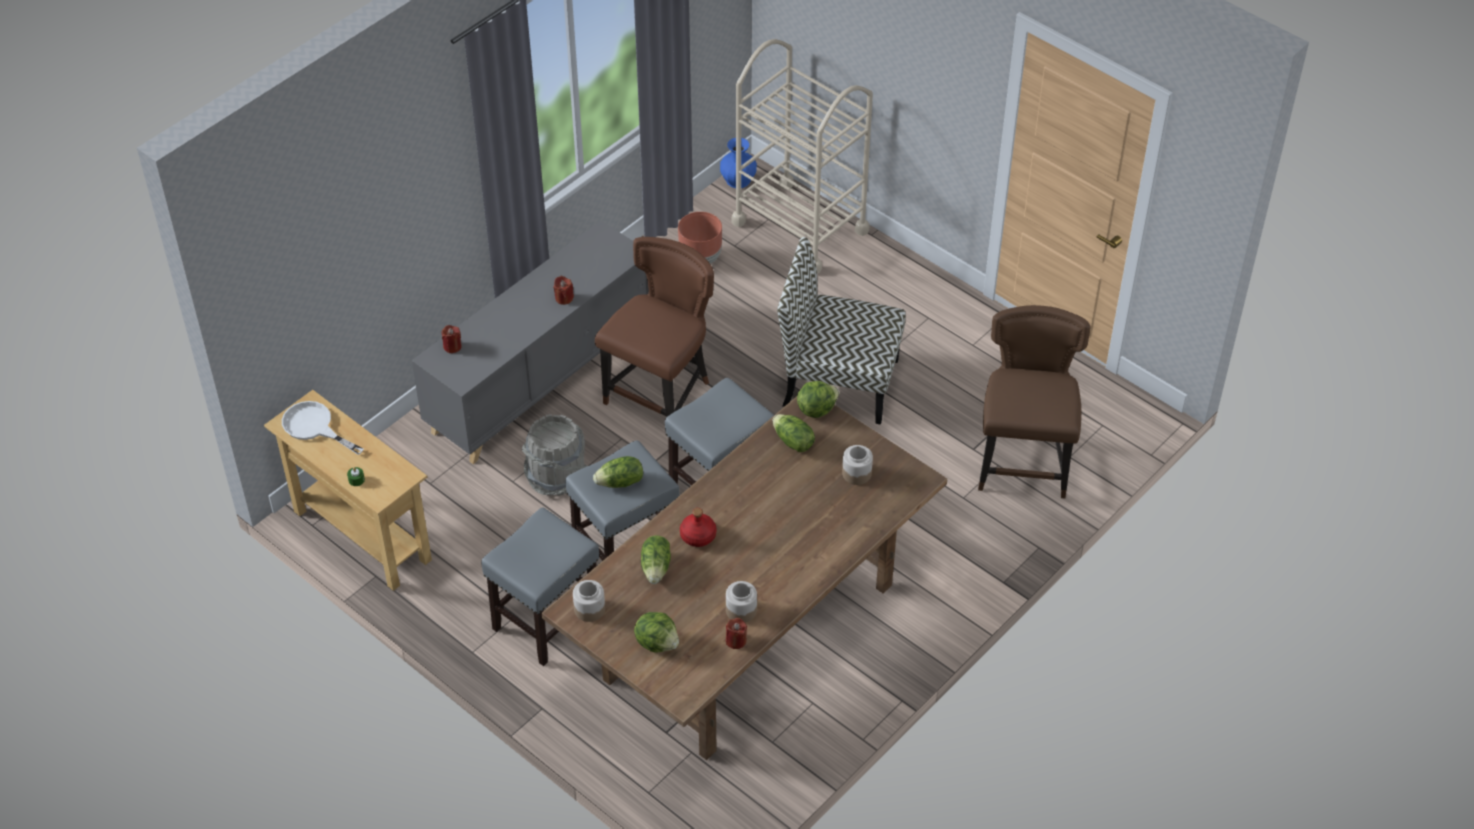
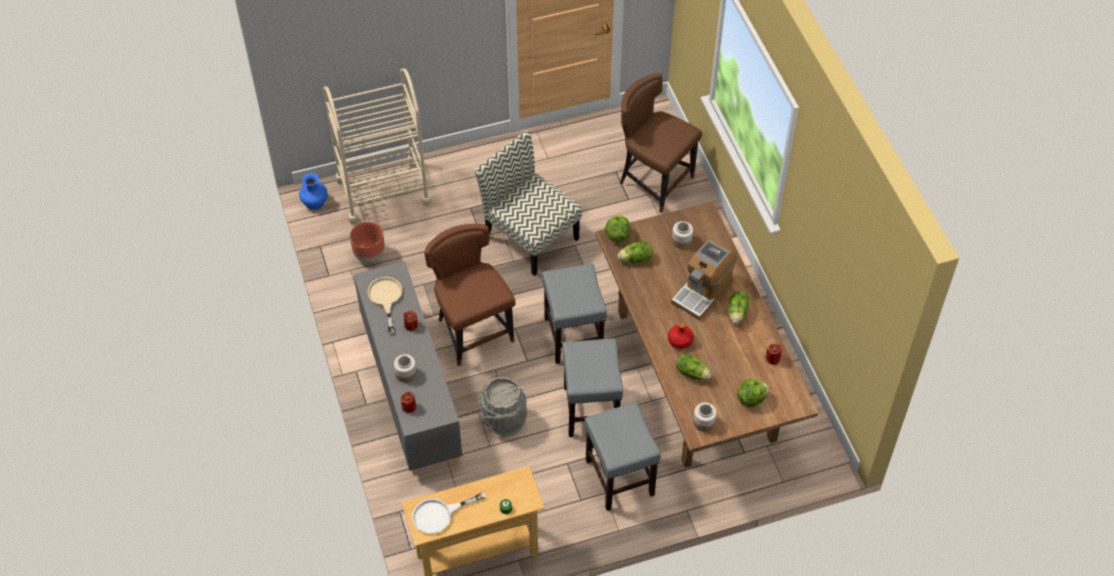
camera: 60 degrees left, 5 degrees up
(586, 261) = (386, 298): none -> beige frying pan
(620, 482) = (593, 366): lettuce -> lettuce (737, 313)
(741, 610) = (751, 345): jar -> jar (405, 373)
(791, 527) = (702, 291): none -> coffee machine
(838, 382) = (529, 236): chair -> chair turned 90 degrees clockwise

